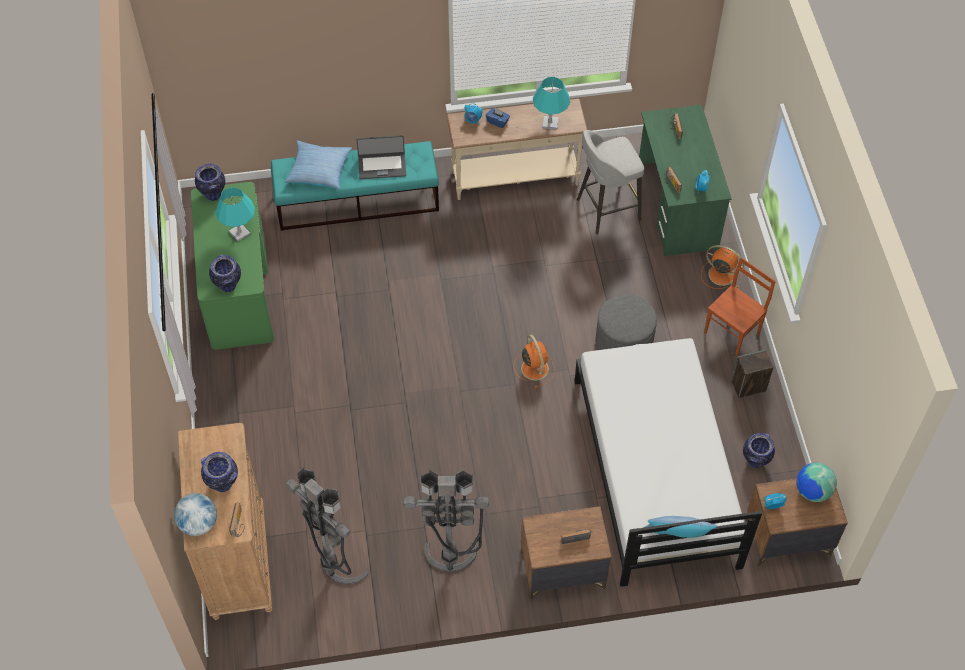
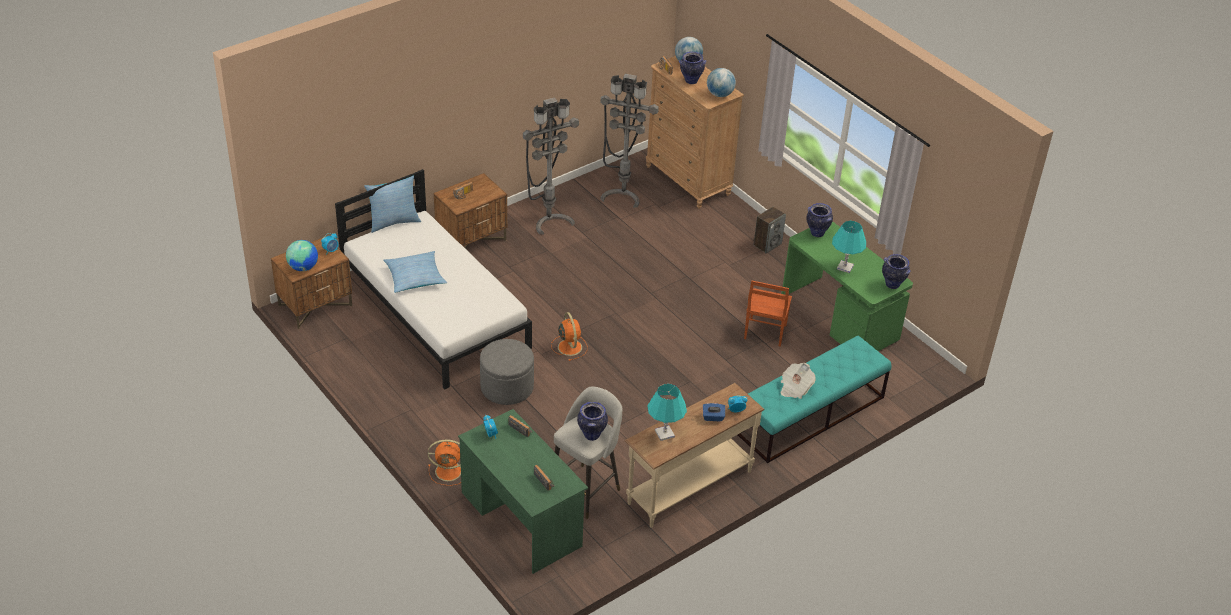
camera: 150 degrees right, 15 degrees down
(207, 442) = (719, 94): none -> globe
(319, 170) = (843, 366): pillow -> pillow (415, 277)
(382, 166) = (795, 388): laptop -> newspaper
(534, 367) = (569, 346): orange fan -> orange fan turned 150 degrees counterclockwise
(733, 333) = (416, 427): brown chair -> brown chair (764, 332)
(748, 386) = (386, 391): speaker -> speaker (767, 244)
(755, 462) = (359, 343): vase -> vase (591, 435)

